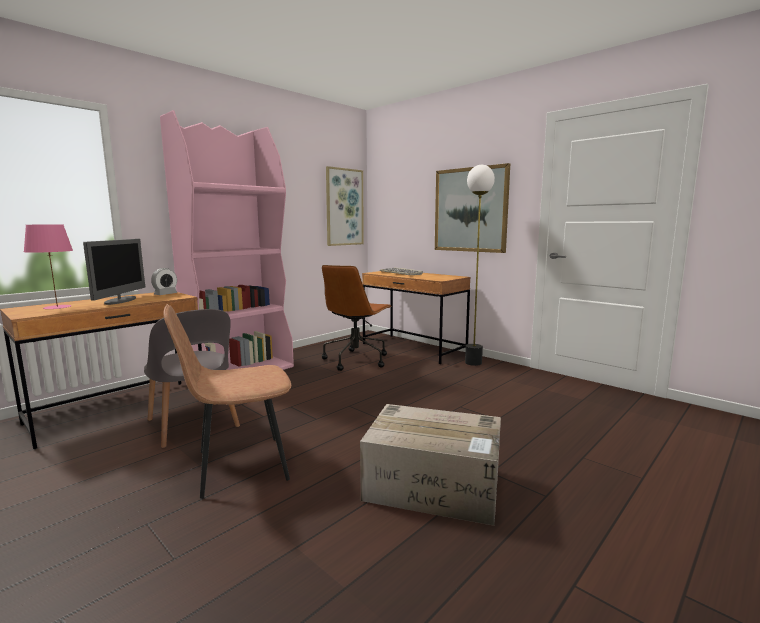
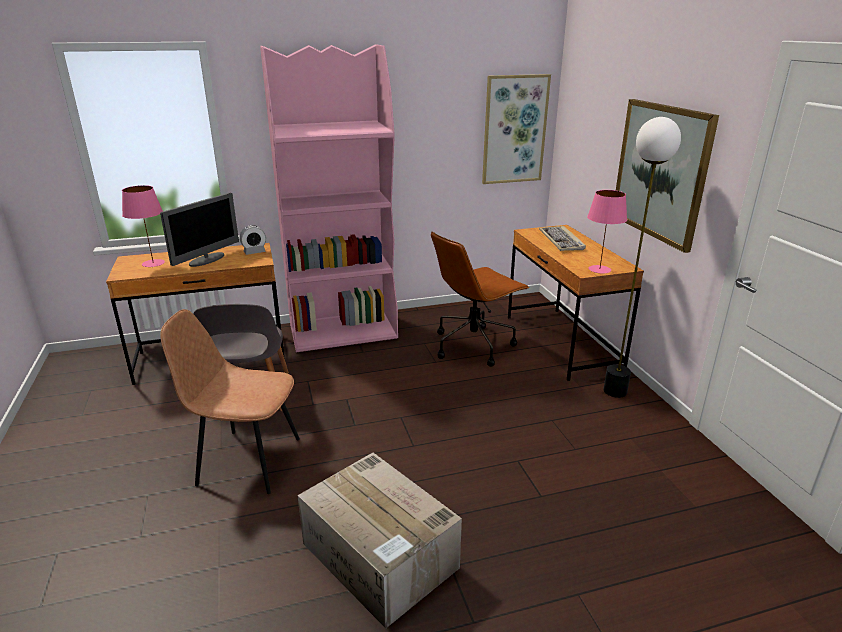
camera: 30 degrees right, 15 degrees up
(445, 278) = (599, 269): none -> pink table lamp

